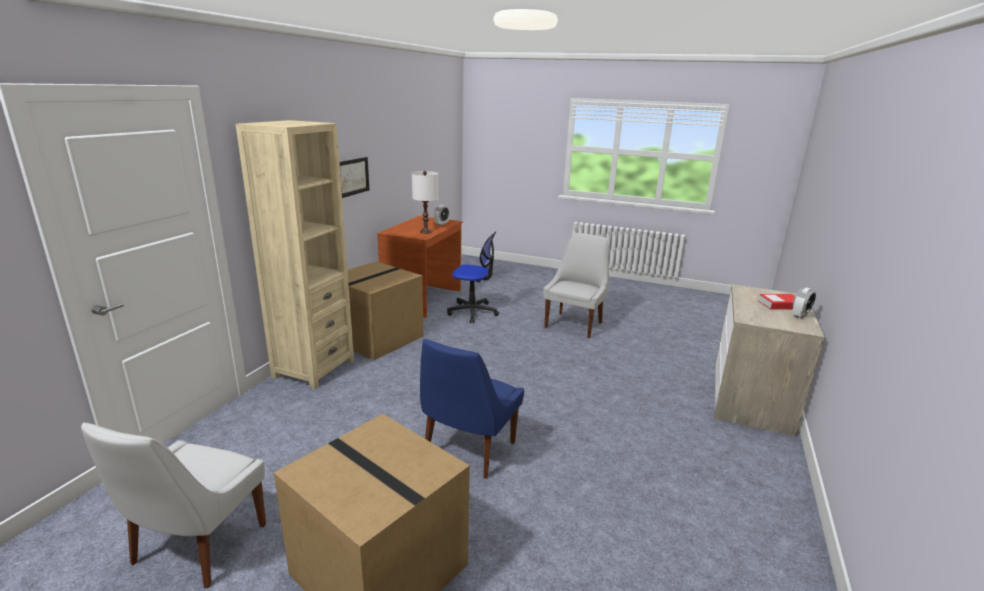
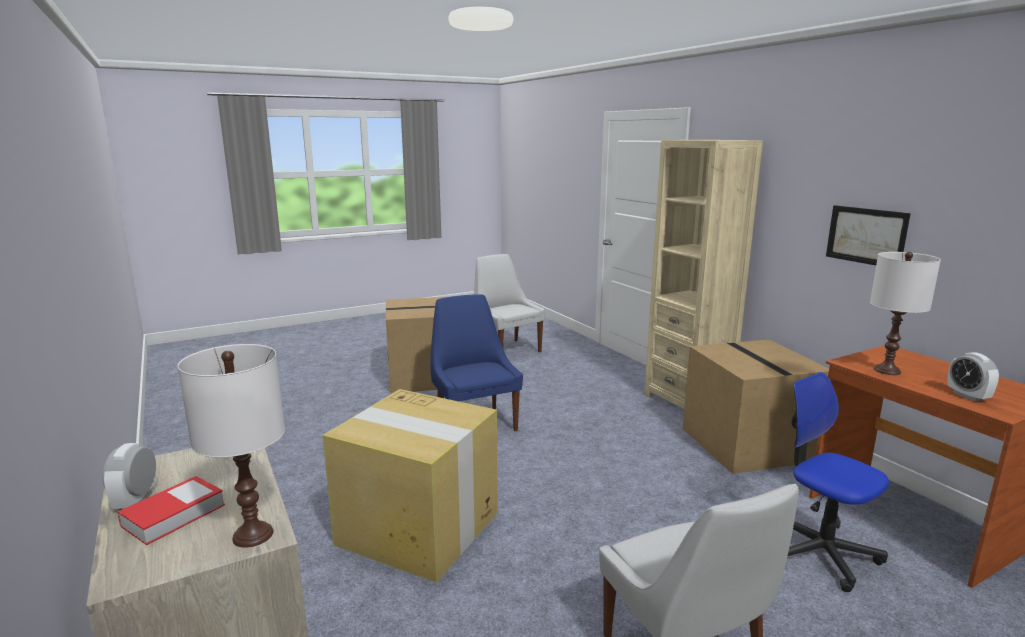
camera: 130 degrees right, 5 degrees down
(473, 312) = (820, 552): office chair -> office chair turned 90 degrees clockwise
(613, 403) = (420, 528): none -> cardboard box
(747, 290) = (252, 535): none -> white table lamp

